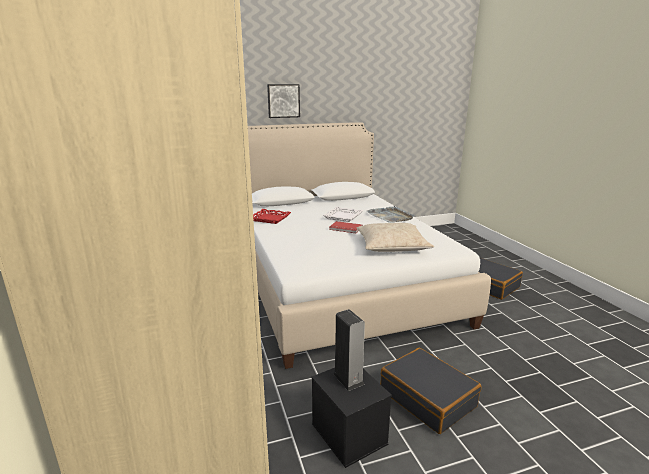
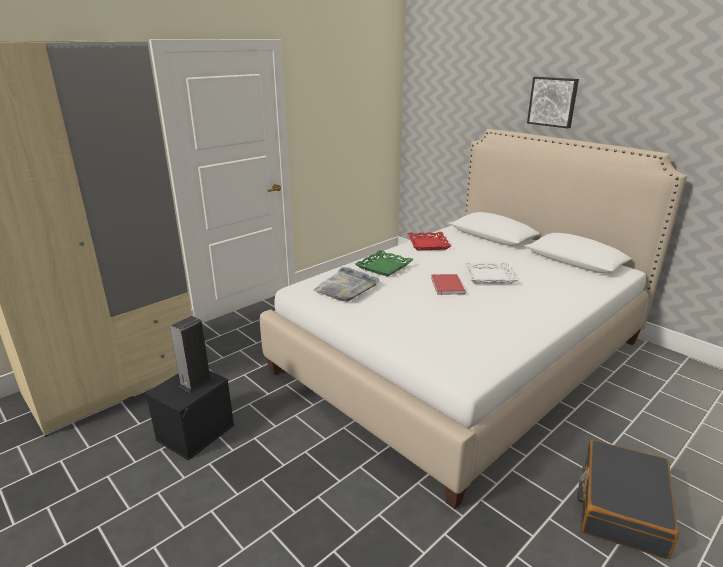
camera: 65 degrees right, 5 degrees up
(294, 237) = (383, 266): none -> green tray
(390, 216) = (539, 305): grey tray -> grey tray (346, 287)
(392, 246) = (421, 324): beige pillow -> none
(428, 398) = (266, 477): black suitcase -> none

